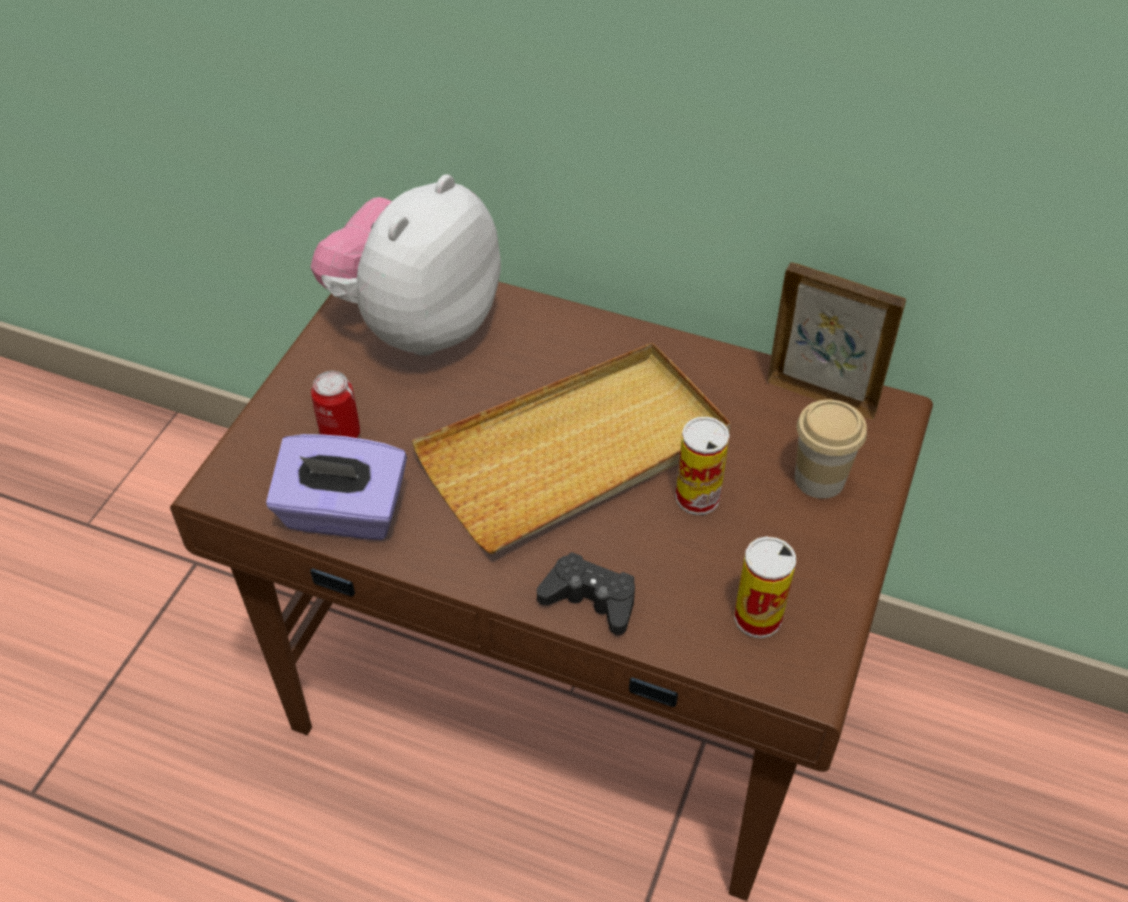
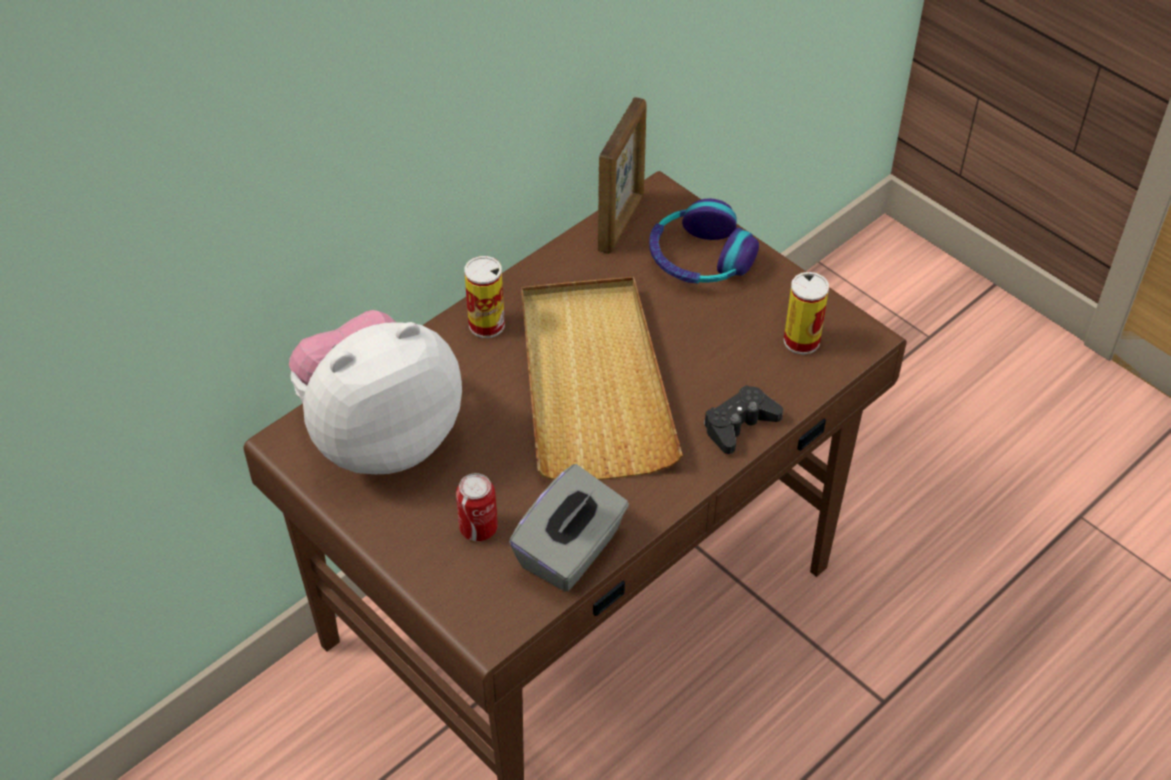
camera: 65 degrees left, 0 degrees up
(343, 514) = (571, 551): purple tissue box -> grey tissue box
(416, 325) = (380, 436): plush toy -> plush toy turned 90 degrees clockwise
(697, 497) = (678, 329): can -> can (486, 324)
(819, 479) = (699, 258): cup -> headphones
(821, 395) = (621, 223): picture frame -> picture frame turned 150 degrees clockwise

